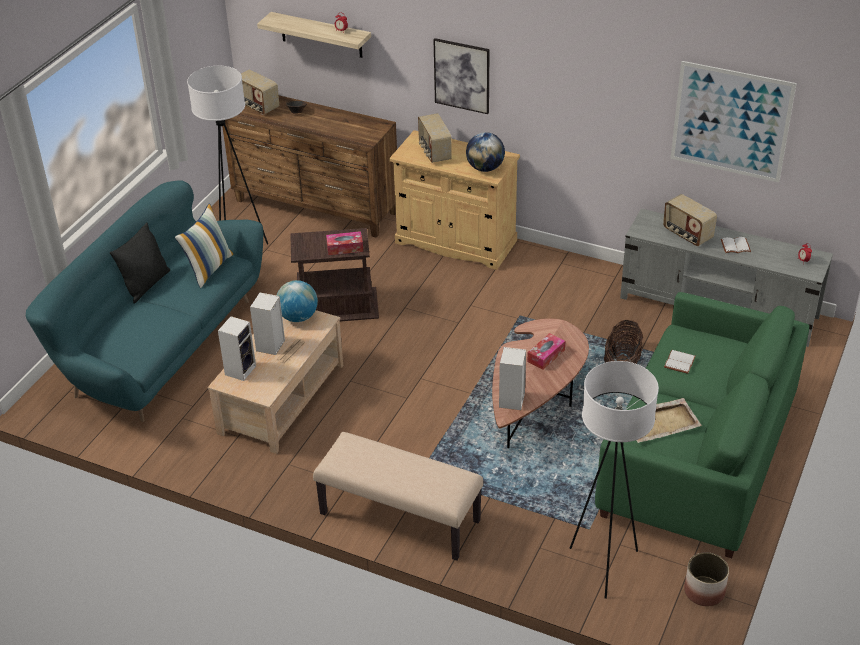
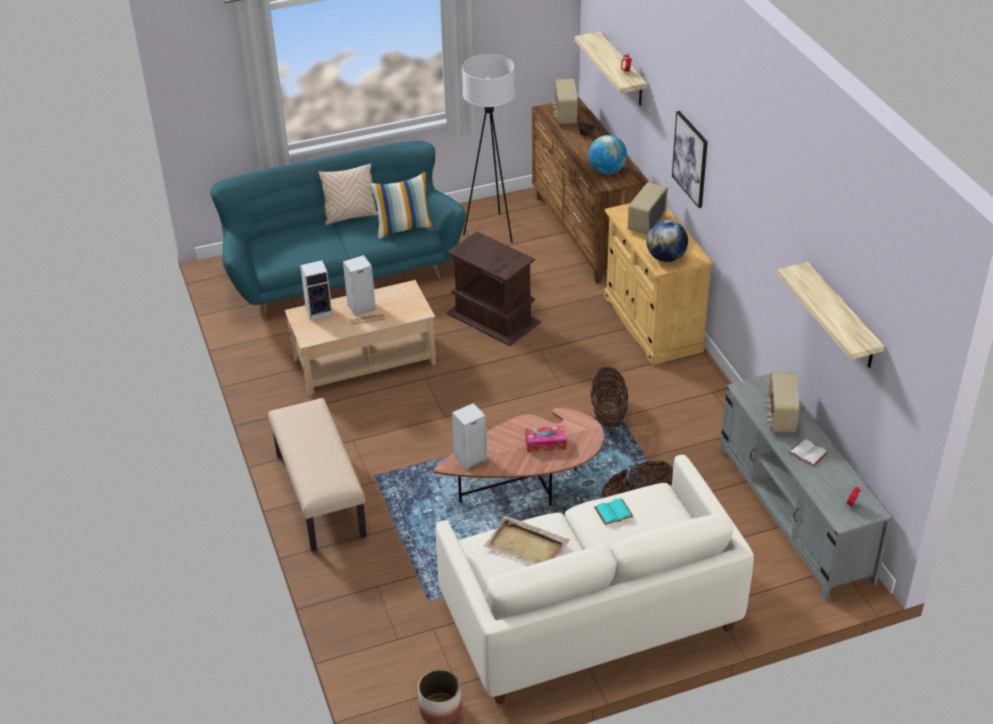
camera: 45 degrees right, 0 degrees up
(146, 285) = (350, 216): black pillow -> beige pillow
(298, 317) = (407, 298): globe -> globe (607, 171)
(345, 248) = (496, 264): tissue box -> none
(517, 321) = (608, 414): none -> basket
(604, 566) = (399, 634): white floor lamp -> none
(679, 362) = (613, 512): white book -> turquoise book
(698, 457) = (589, 615): green sofa -> white sofa
(731, 122) = (842, 317): picture -> shelf

